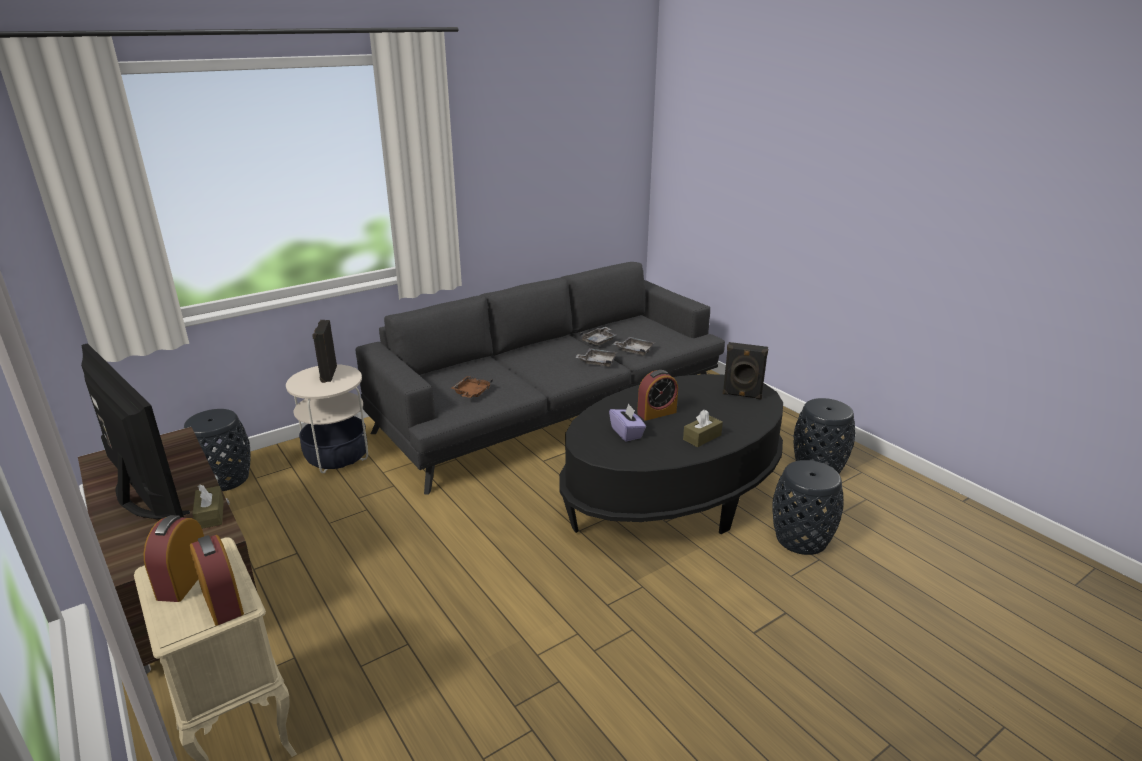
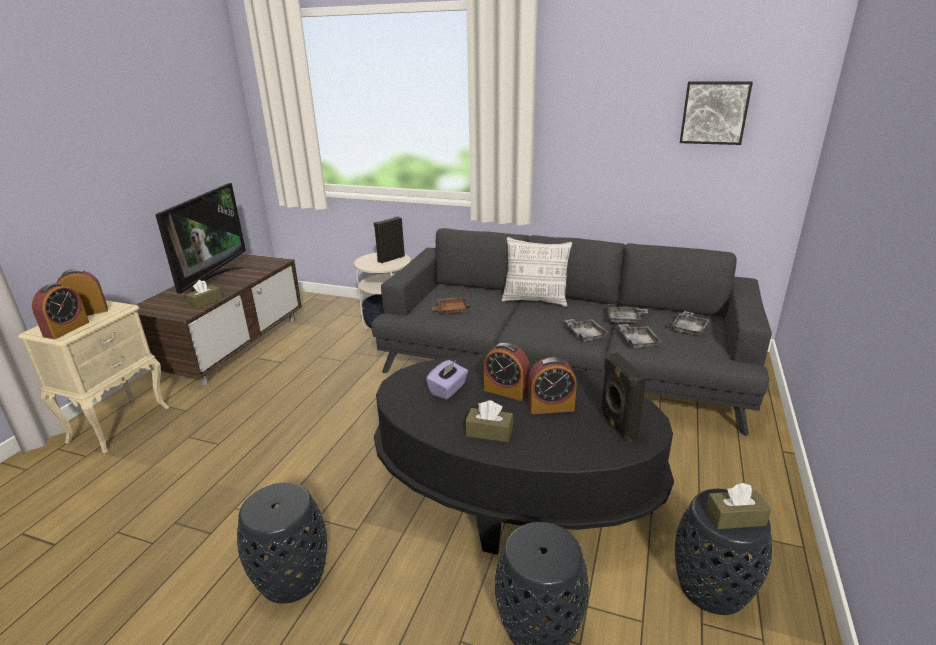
camera: 55 degrees right, 0 degrees up
(225, 479) = (331, 308): black stool -> black stool (292, 577)
(513, 356) = (535, 300): none -> pillow
(587, 150) = (714, 112): none -> picture
(642, 329) = (689, 329): none -> grey tray
(696, 406) = (550, 407): none -> alarm clock
(833, 408) = (735, 517): none -> brown tissue box

